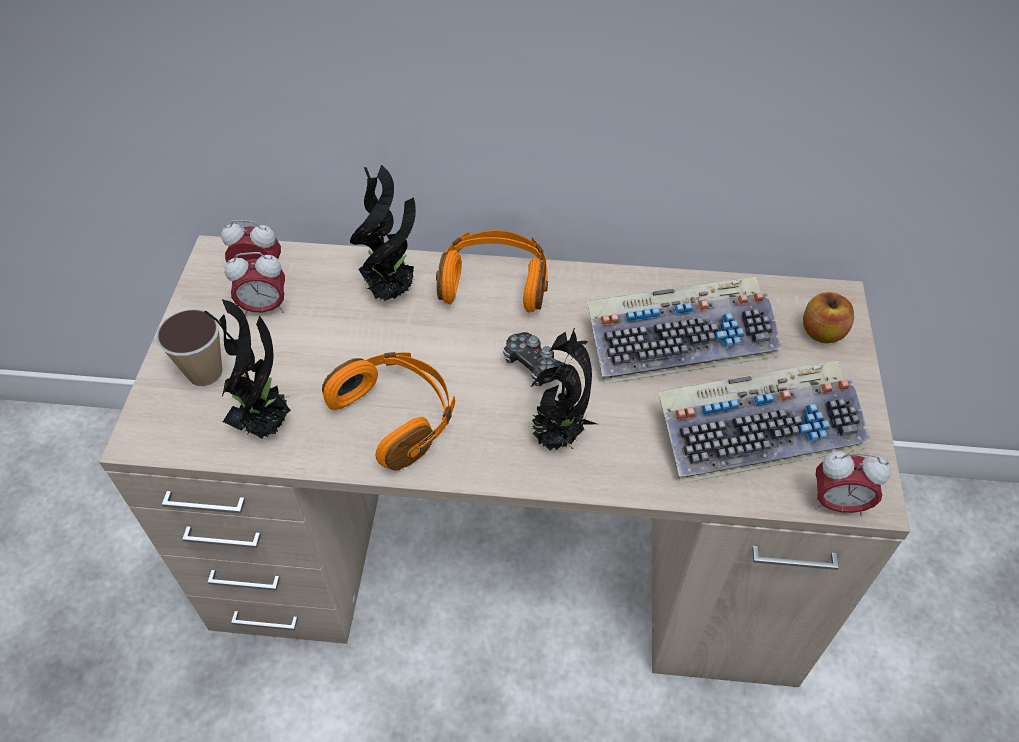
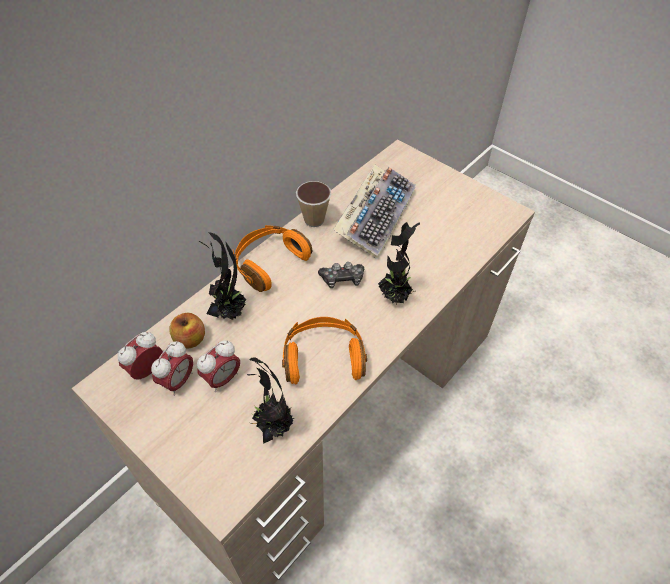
camera: 55 degrees left, 0 degrees up
(205, 372) = (201, 441): cup -> cup (314, 220)
(759, 429) = (449, 222): keyboard -> none
(822, 332) = (414, 169): apple -> apple (190, 339)
(837, 503) = (506, 223): alarm clock -> alarm clock (222, 379)

